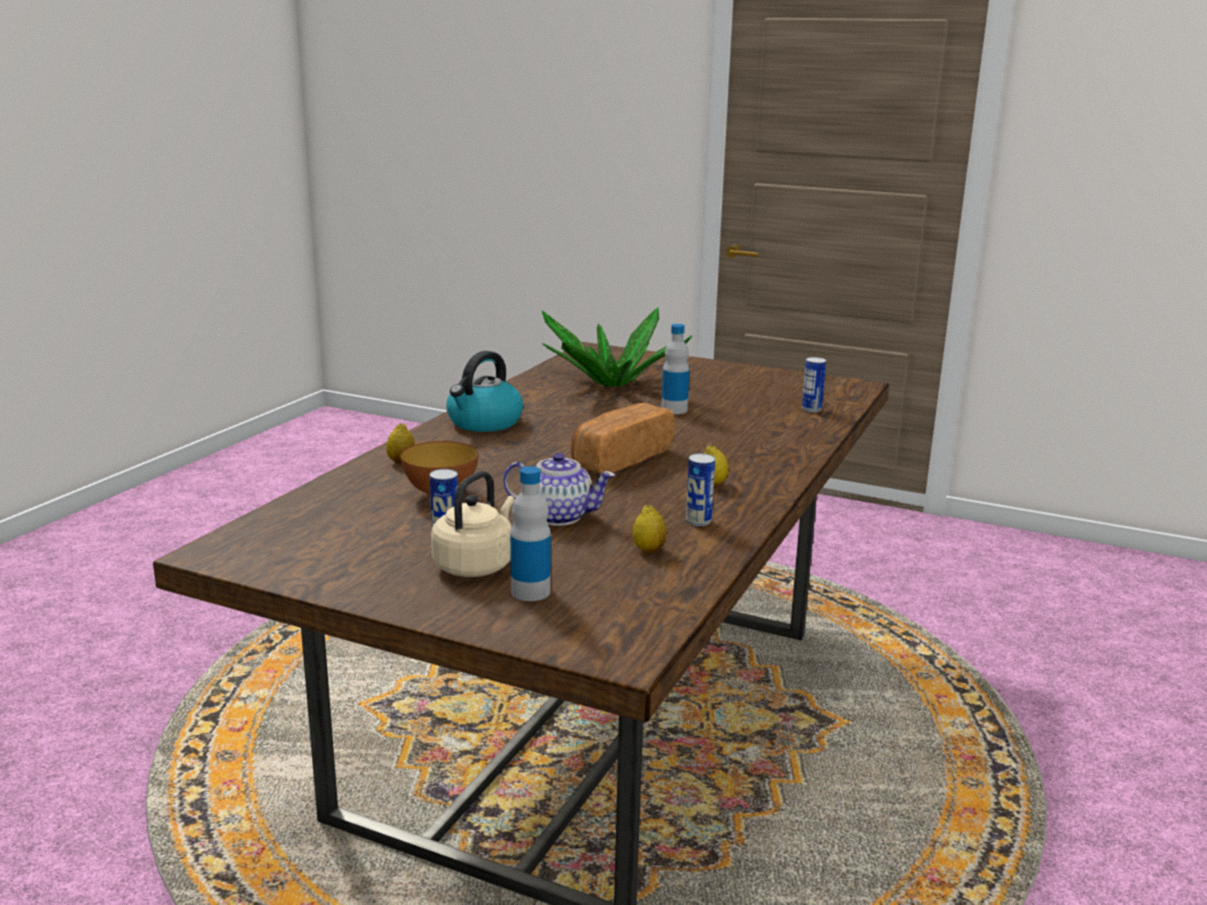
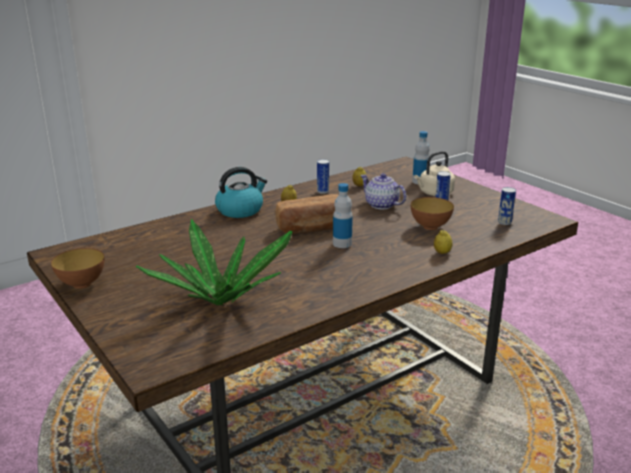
camera: 150 degrees left, 5 degrees up
(484, 423) = (366, 275): kettle -> kettle (240, 210)
(674, 410) = (222, 258): bottle -> bottle (342, 244)
(763, 372) = (82, 284): none -> bowl
(811, 409) = (138, 238): can -> can (504, 222)

